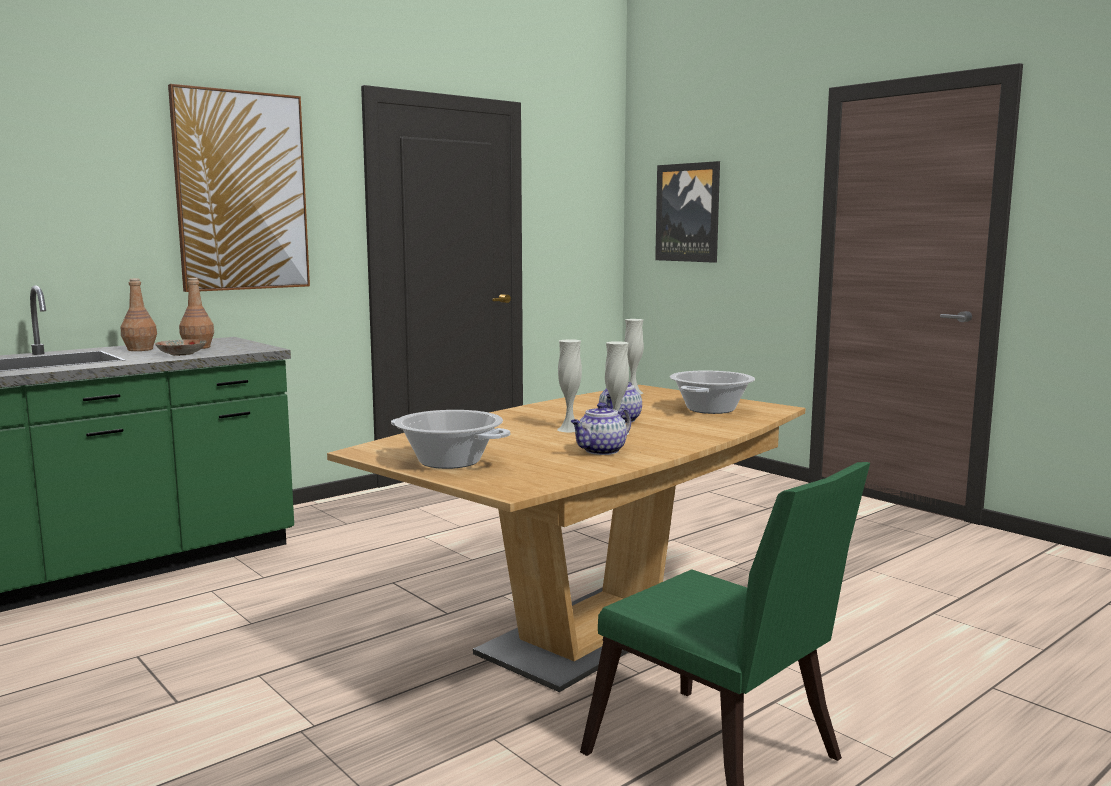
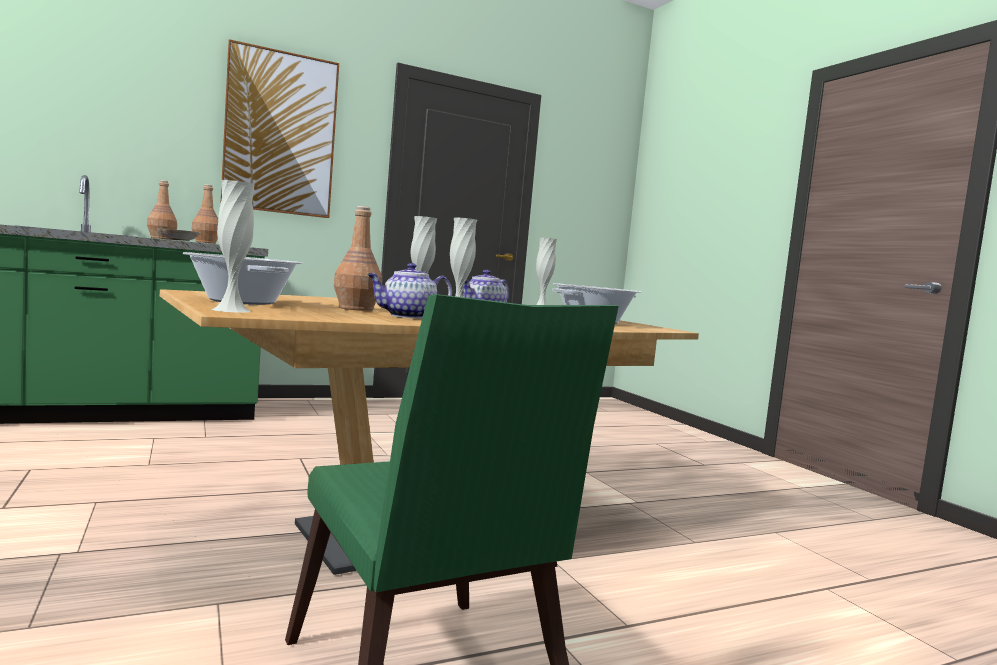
camera: 15 degrees right, 5 degrees down
(496, 485) = (231, 310): none -> white vase
(539, 446) = (356, 309): none -> brown bottle
(688, 212) = (681, 198): picture -> none

